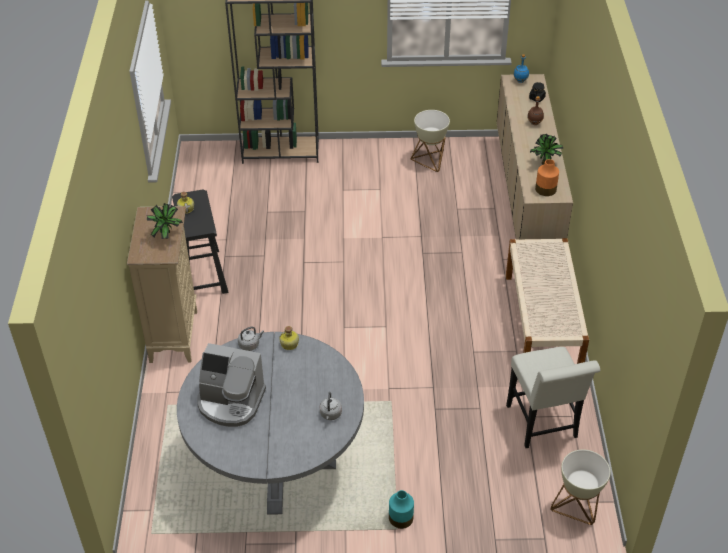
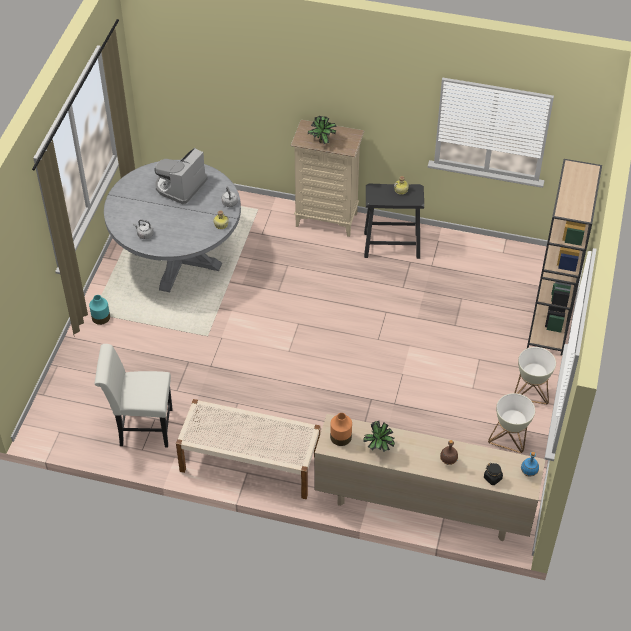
camera: 105 degrees right, 5 degrees up
(576, 508) = (57, 422): planter -> planter (530, 393)

